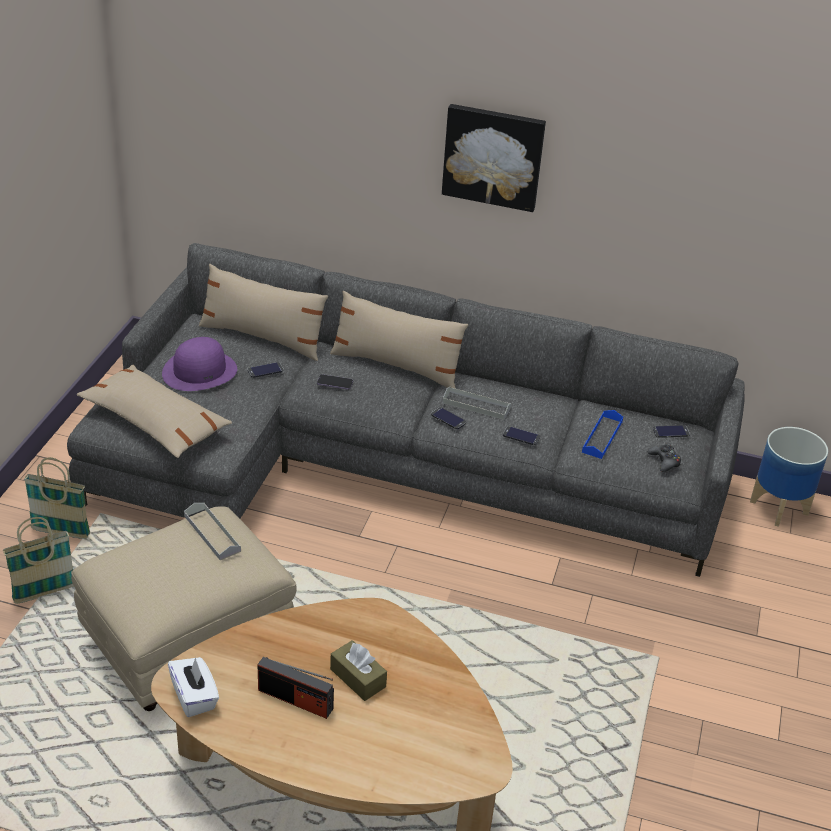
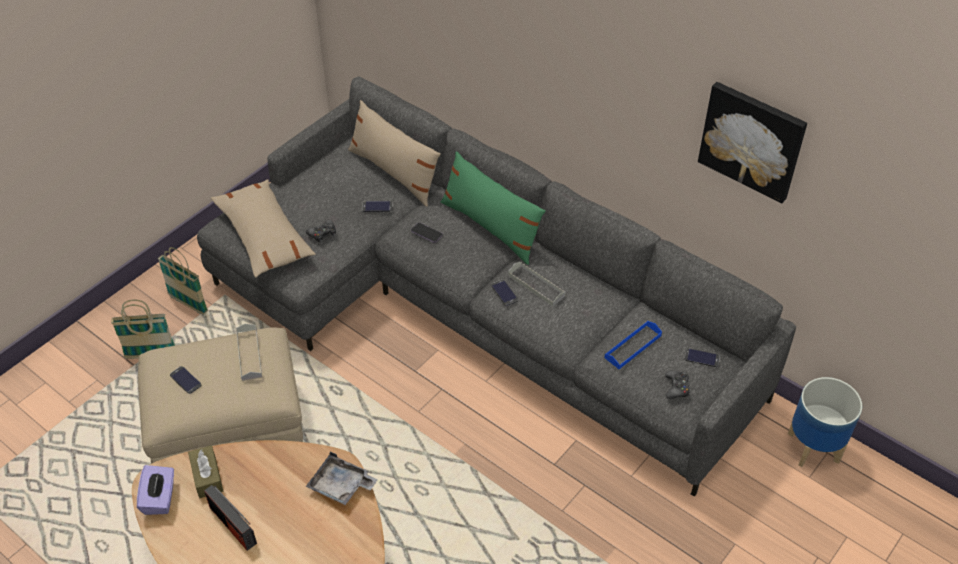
camera: 25 degrees right, 10 degrees up
(194, 697) = (160, 498): white tissue box -> purple tissue box
(200, 371) = (323, 195): purple hat -> none
(221, 406) = (322, 234): none -> black game controller
(358, 678) = (291, 521): brown tissue box -> brown tissue box (207, 477)
(390, 630) = (341, 486): none -> grey tray
(396, 366) = (491, 227): beige pillow -> green pillow
(493, 156) = (590, 62): picture -> picture (752, 140)
(521, 436) = (558, 327): phone -> phone (185, 380)

